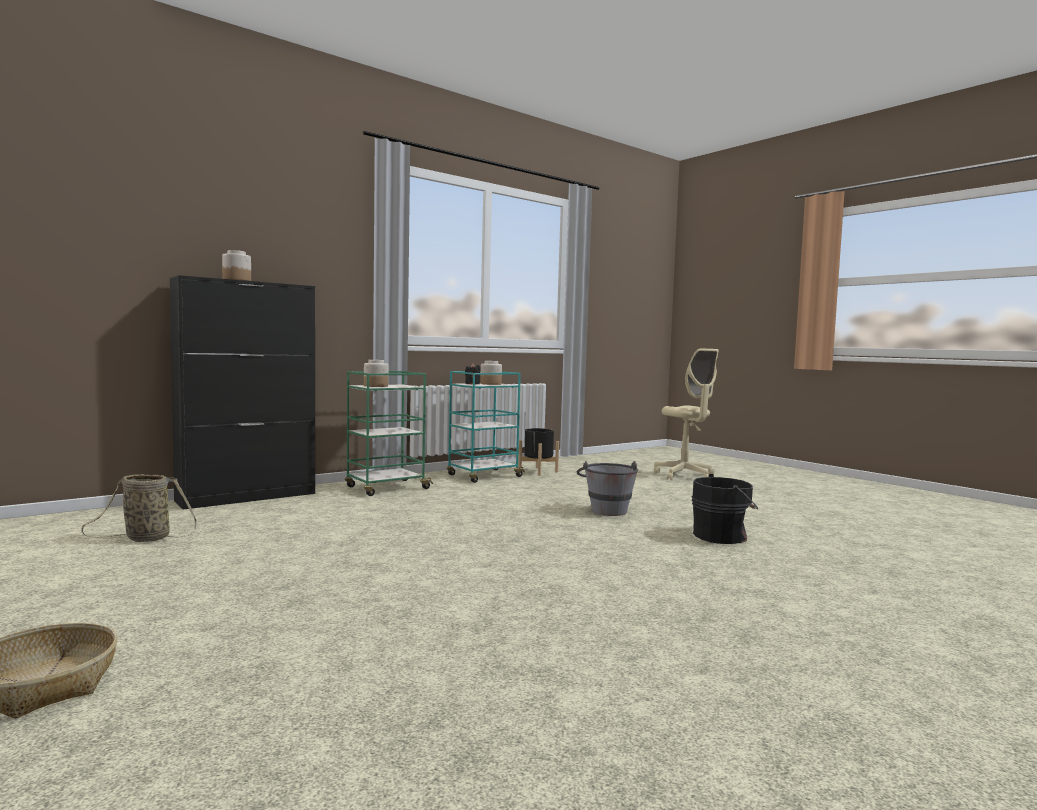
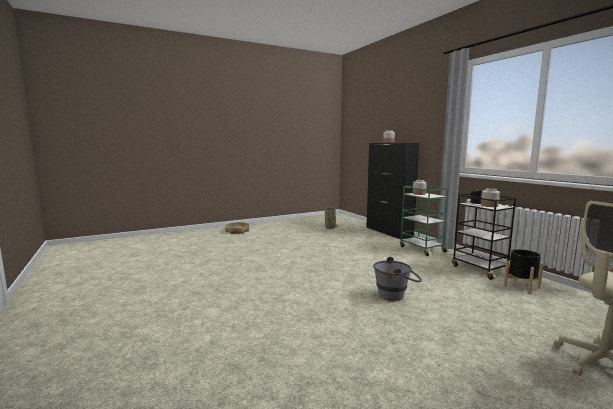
camera: 100 degrees right, 5 degrees up
(483, 476) = (479, 269): turquoise cart -> black cart
(722, 536) = (331, 322): black bucket -> none

